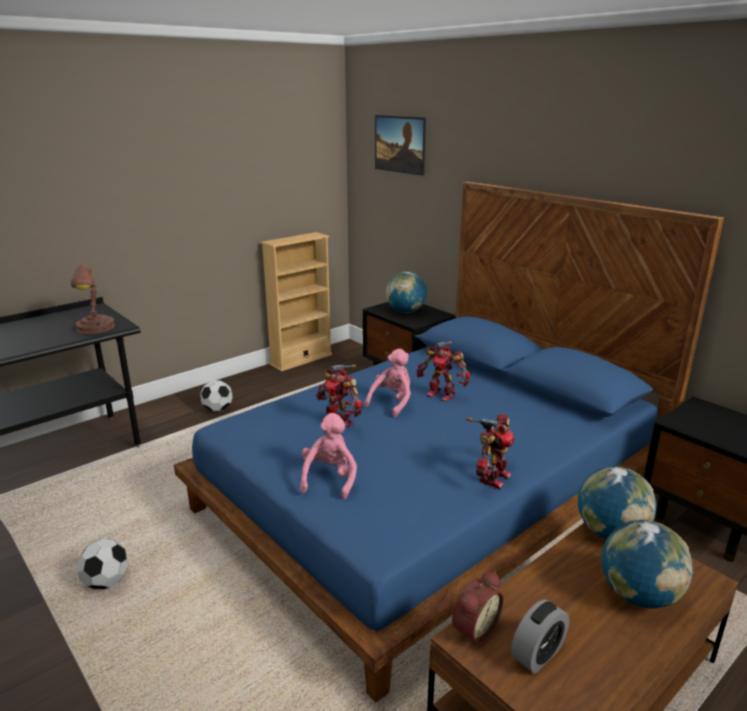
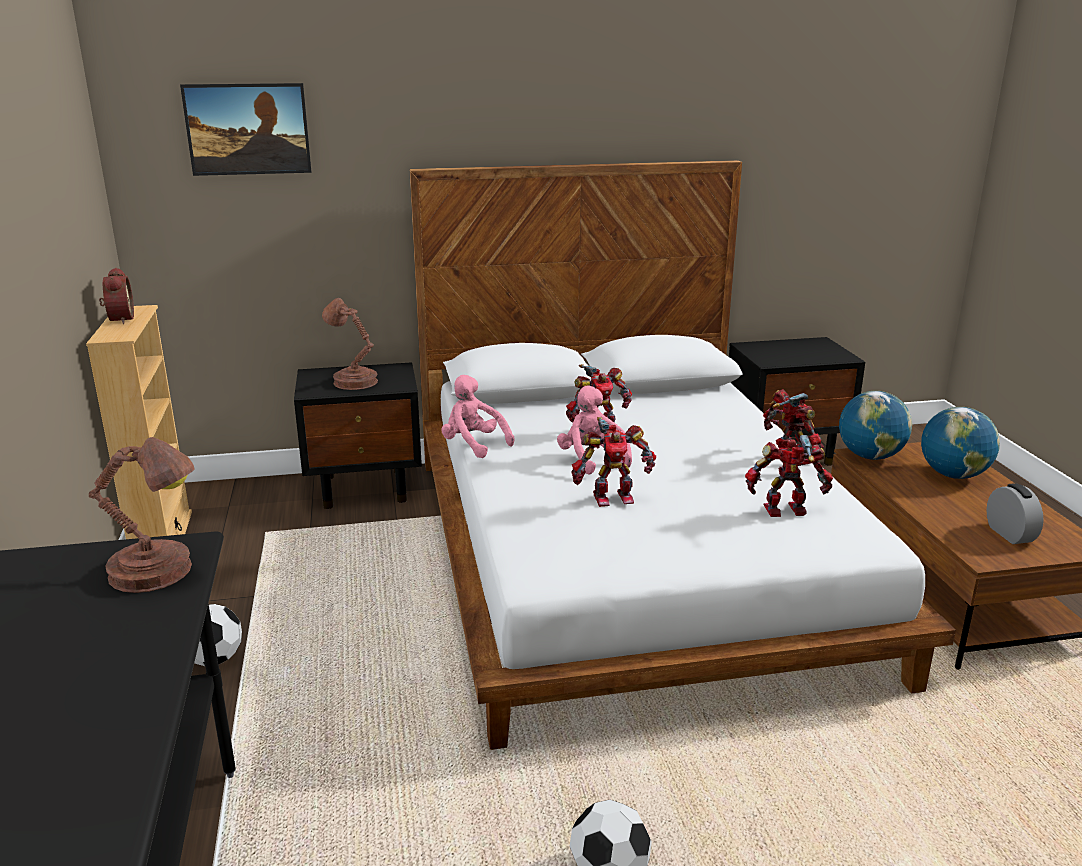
camera: 60 degrees left, 0 degrees up
(329, 479) = (733, 536): pink plush toy -> pink plush toy (473, 445)
(390, 493) = (786, 512): none -> toy robot
(406, 312) = (352, 381): globe -> brown table lamp
(431, 496) = (631, 557): blue bed -> white bed
(473, 628) = (971, 550): alarm clock -> alarm clock (119, 319)

